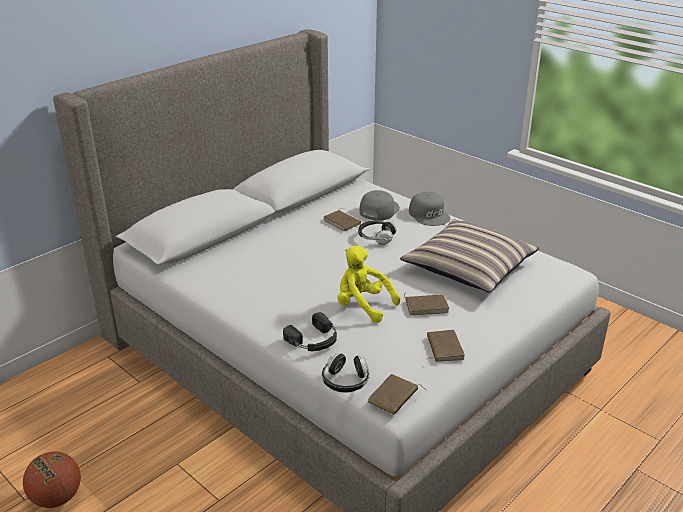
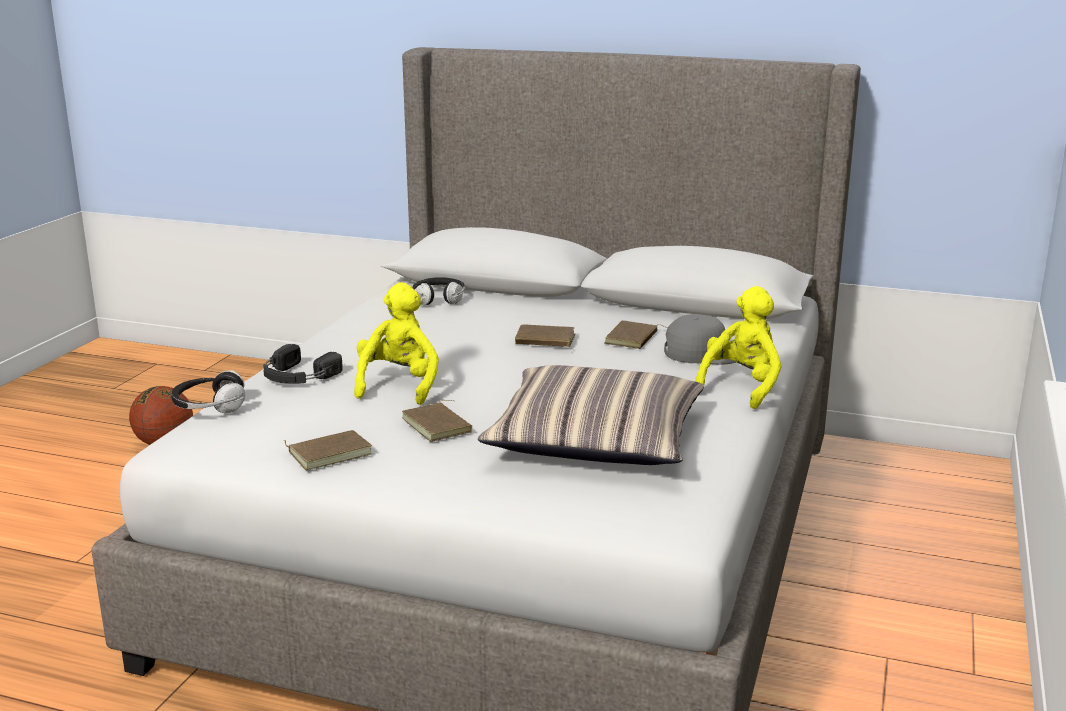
camera: 65 degrees right, 10 degrees down
(376, 237) = (611, 364): headphones -> headphones (439, 299)
(394, 397) = (188, 439): brown book -> brown book (544, 340)
(429, 215) = (741, 387): grey cap -> yellow plush toy

